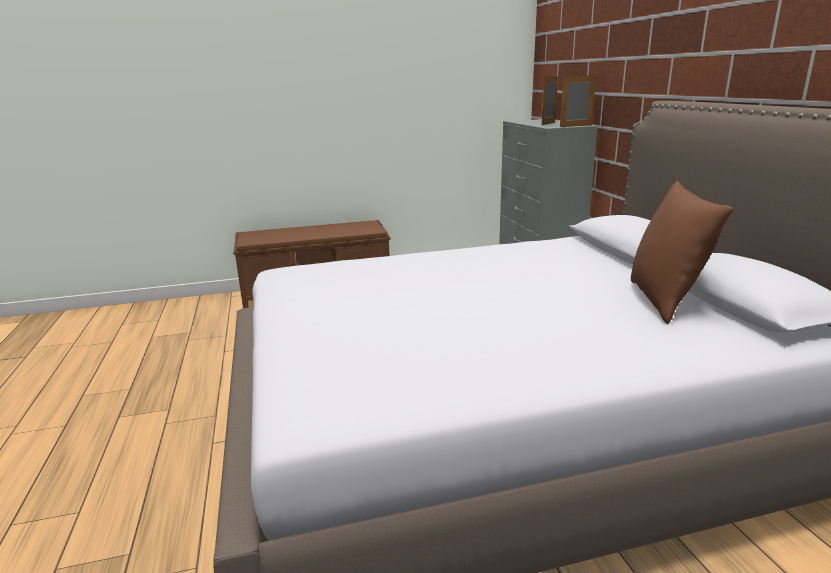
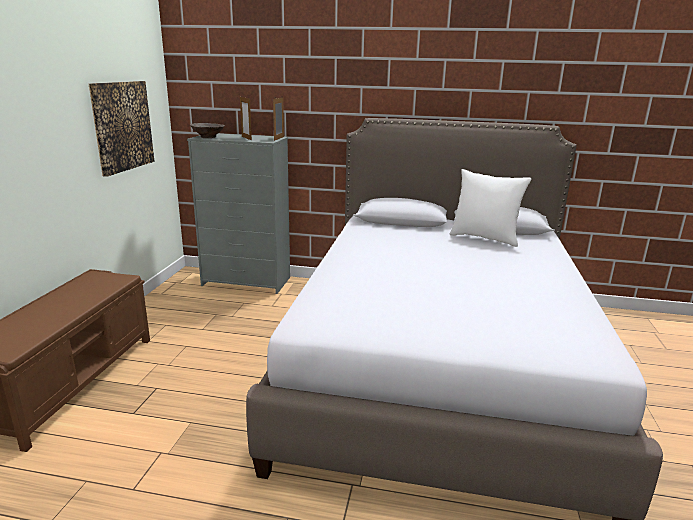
camera: 65 degrees left, 0 degrees up
(451, 105) = (122, 126): none -> picture
(522, 121) = (207, 137): none -> brown bowl
(664, 300) = (484, 238): brown pillow -> white pillow

